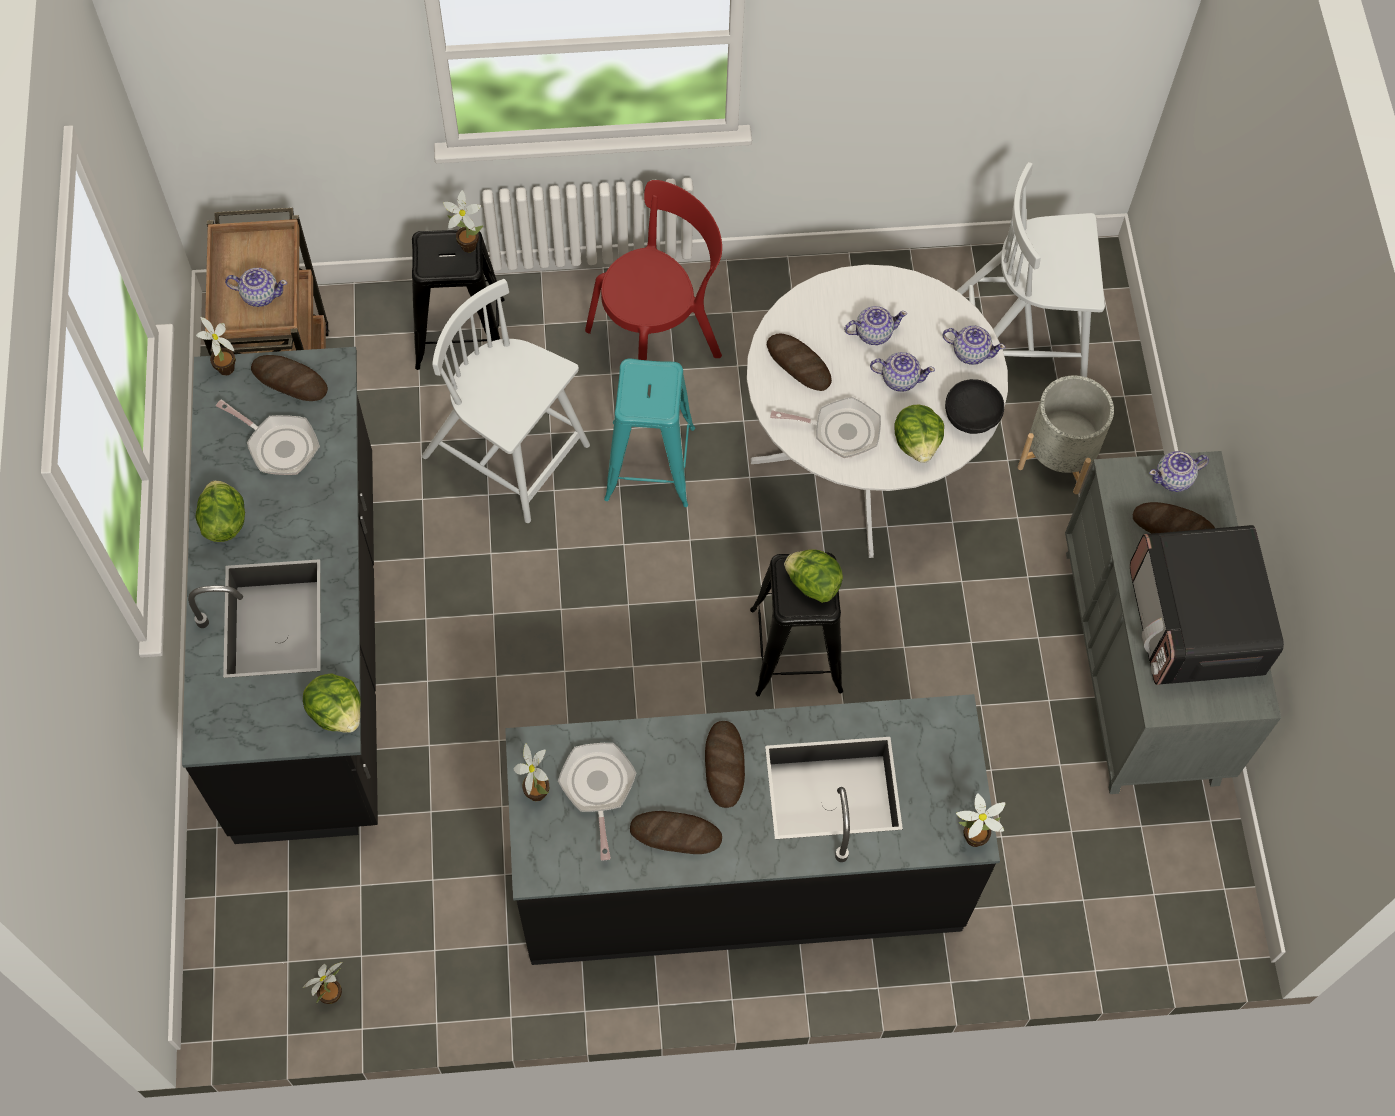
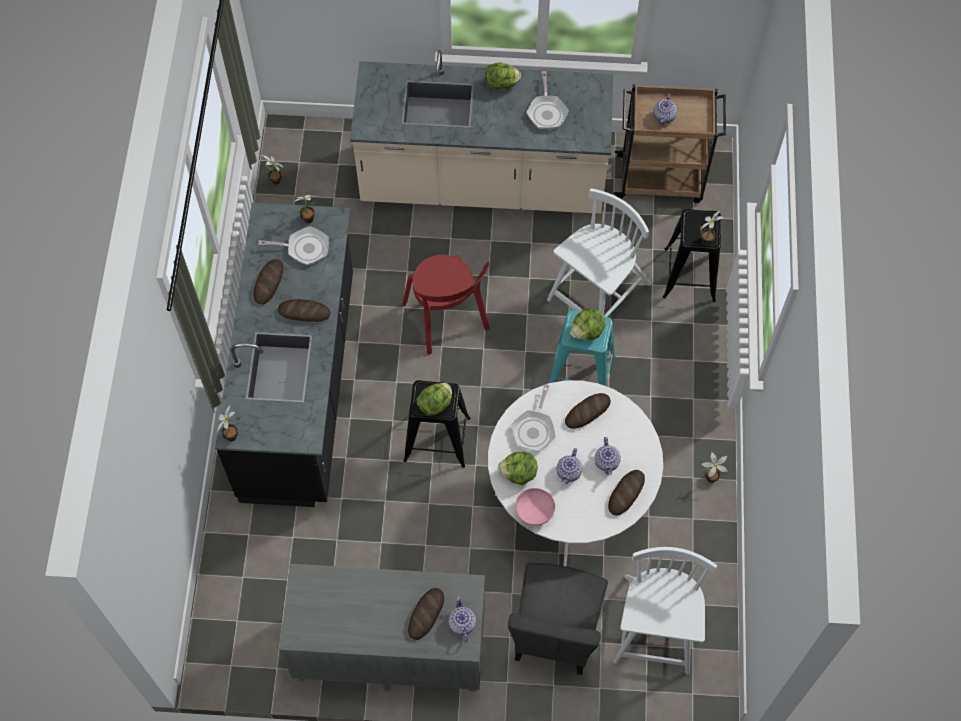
camera: 100 degrees right, 0 degrees up
(225, 371) = (601, 88): potted plant -> potted plant (709, 478)
(279, 446) = (547, 112): frying pan -> frying pan turned 45 degrees counterclockwise
(289, 380) = (590, 119): bread -> bread (626, 493)
(312, 645) = (482, 183): black counter -> beige counter
(337, 712) = (375, 130): lettuce -> lettuce (587, 331)
(659, 339) = (675, 390): red chair -> red chair (447, 320)
(970, 352) = (585, 520): teapot -> none
(972, 417) = (534, 512): black bowl -> pink bowl
(1059, 456) = (555, 631): grey planter -> grey chair
(1194, 624) = (354, 611): microwave -> none

